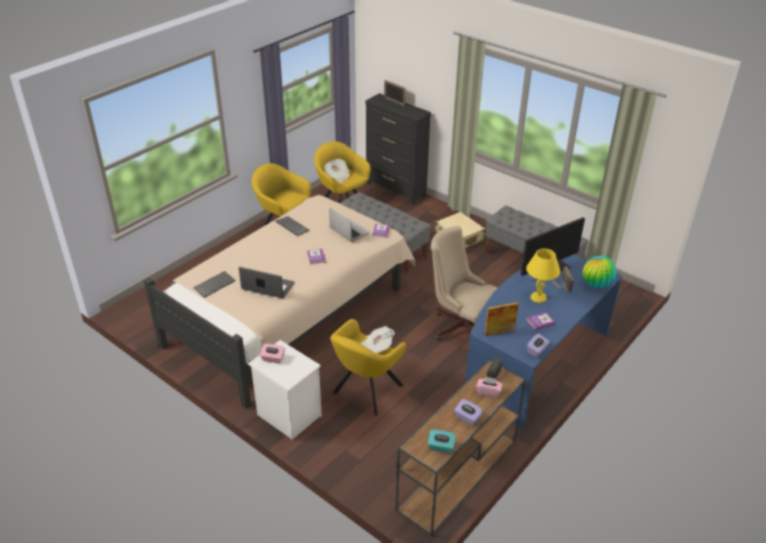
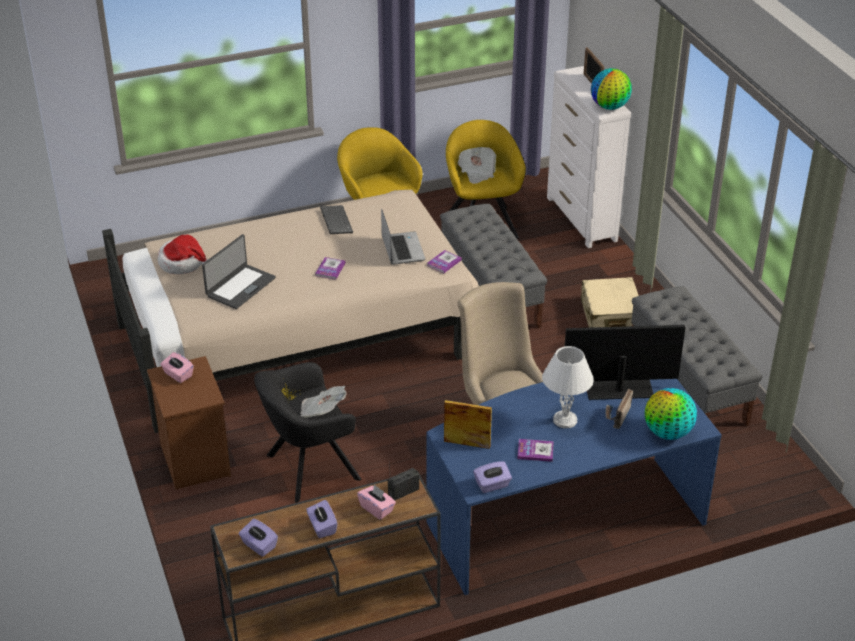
camera: 30 degrees right, 0 degrees up
(214, 284) = (183, 263): keyboard -> hat
(267, 287) = (240, 287): laptop -> laptop turned 75 degrees clockwise
(287, 415) = (193, 460): white nightstand -> brown nightstand
(365, 391) = (307, 468): yellow armchair -> black armchair
(396, 189) = (581, 219): black dresser -> white dresser
(416, 112) = (609, 107): none -> globe
(441, 447) = (259, 546): turquoise tissue box -> purple tissue box
(538, 298) = (564, 420): yellow table lamp -> white table lamp

